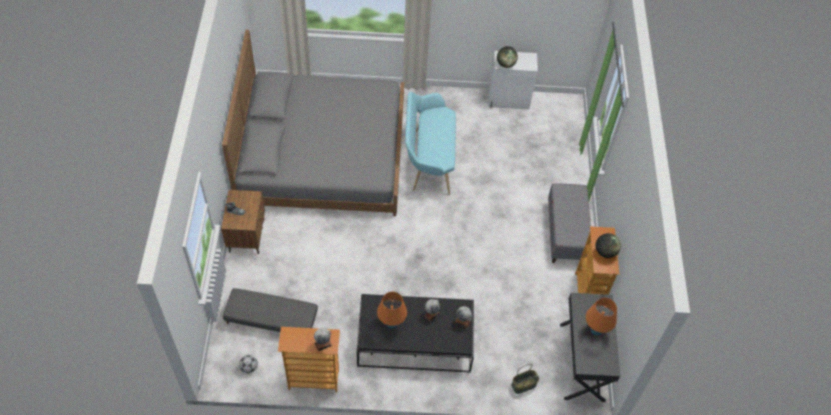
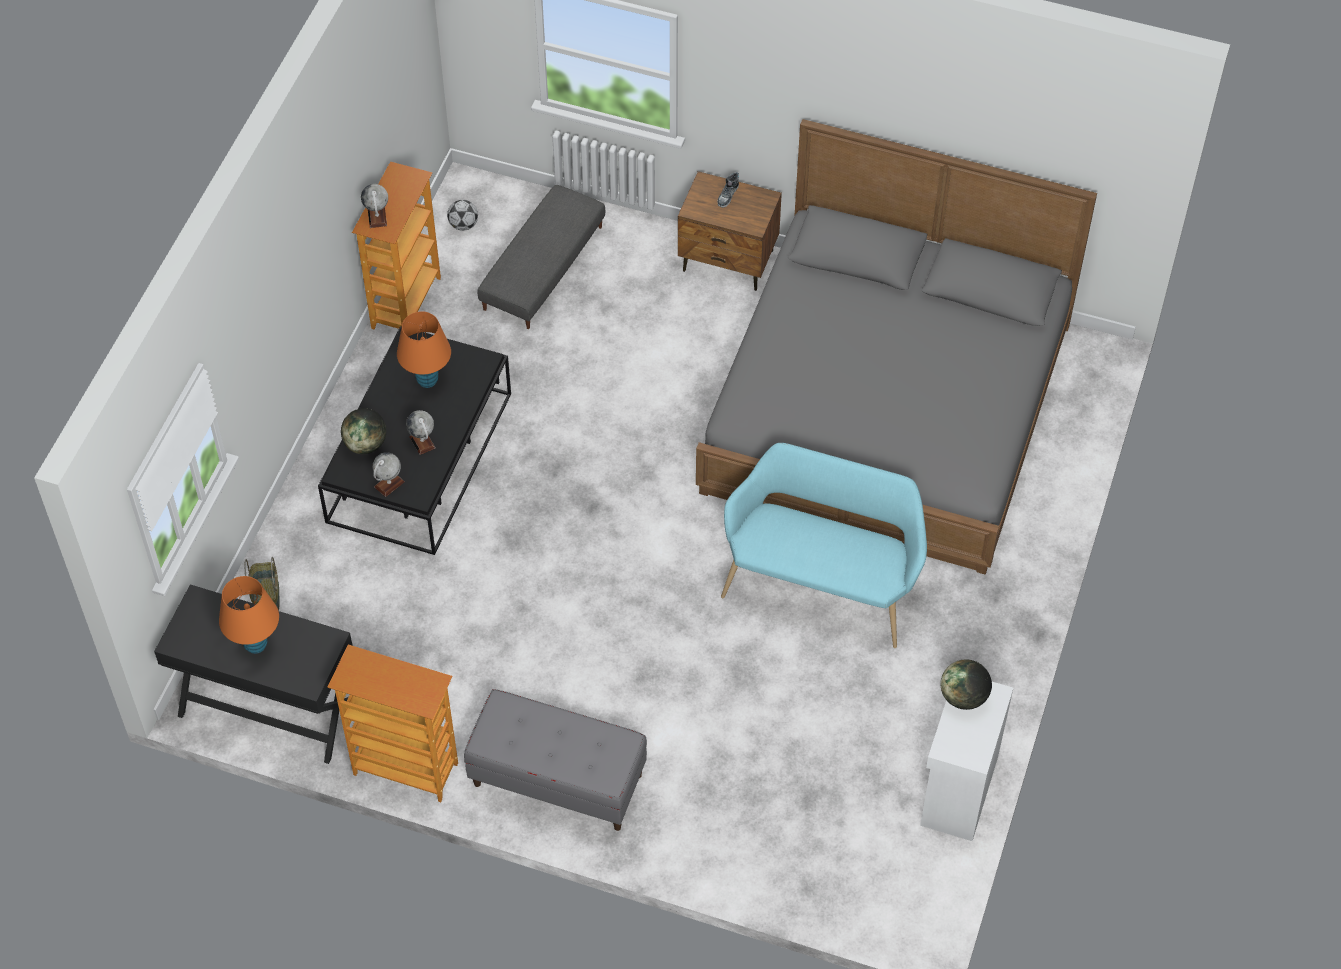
camera: 110 degrees right, 0 degrees up
(605, 252) = (383, 681): globe -> globe (365, 444)

